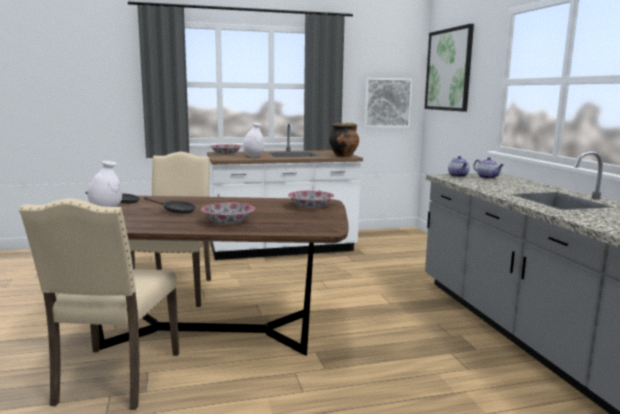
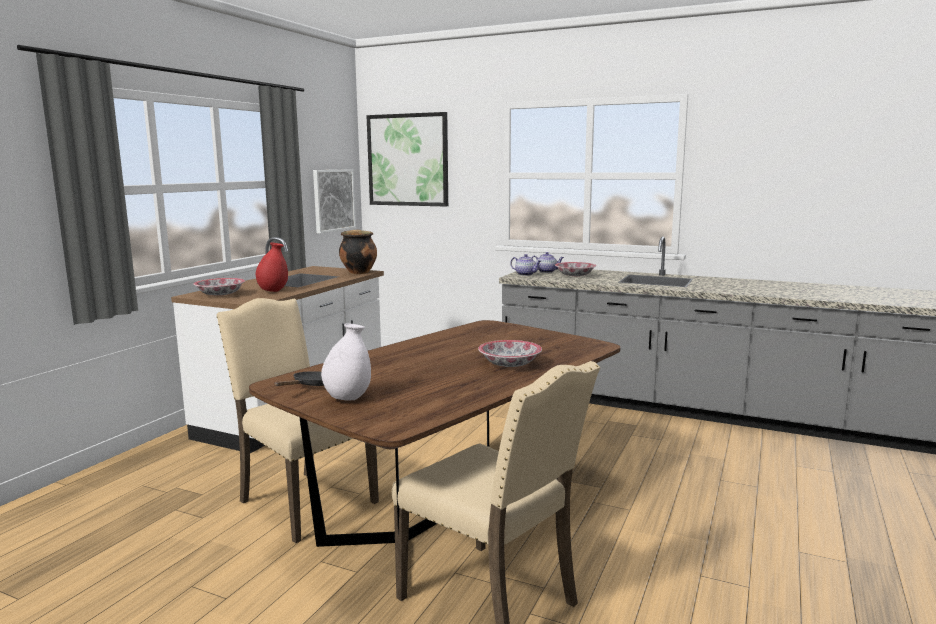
camera: 50 degrees left, 0 degrees up
(176, 211) = (420, 373): black frying pan -> none
(253, 156) = (273, 291): white vase -> red vase
(310, 207) = (499, 332): bowl -> bowl (574, 276)

